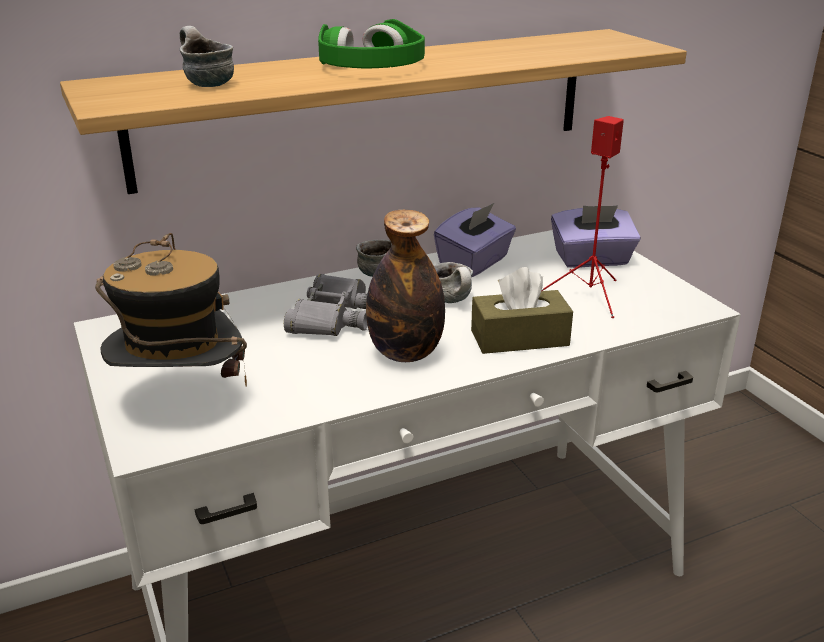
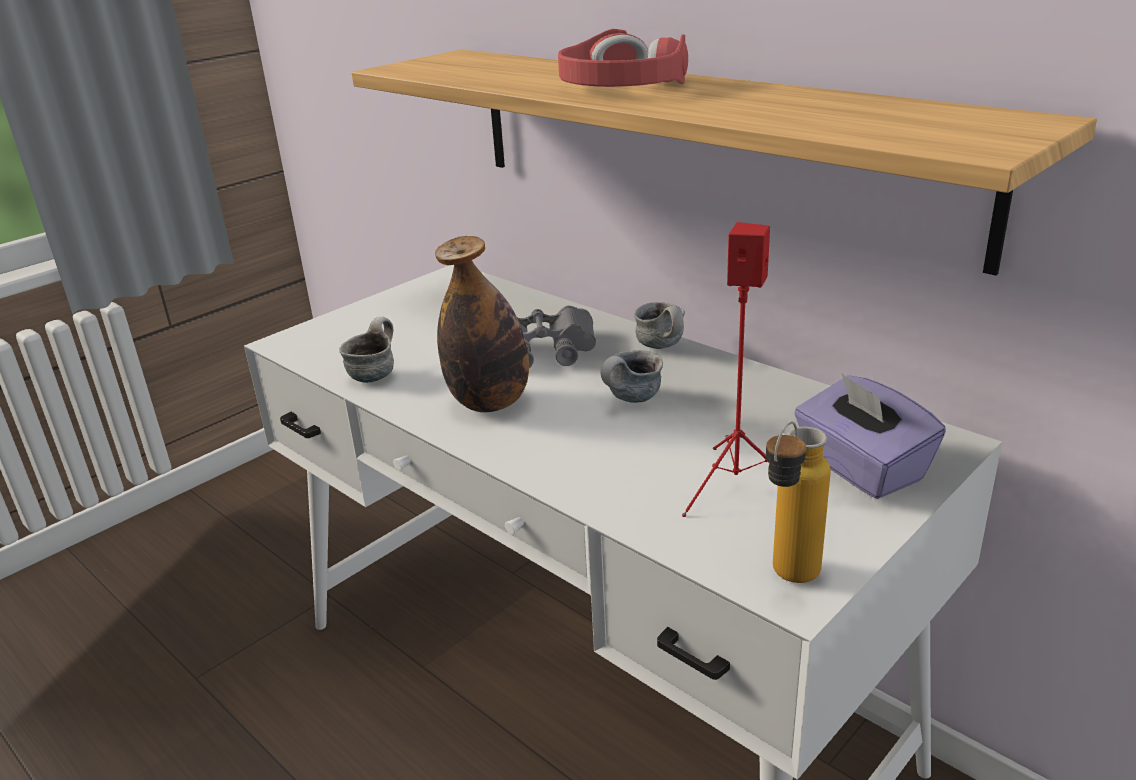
camera: 70 degrees right, 0 degrees up
(181, 401) = (352, 334): hat -> none
(204, 84) = (484, 69): mug -> mug (374, 373)
(372, 67) = (621, 86): green headphones -> red headphones
(475, 263) = (750, 389): purple tissue box -> none
(519, 338) = (571, 459): brown tissue box -> none
(690, 306) = (787, 580): none -> bottle

